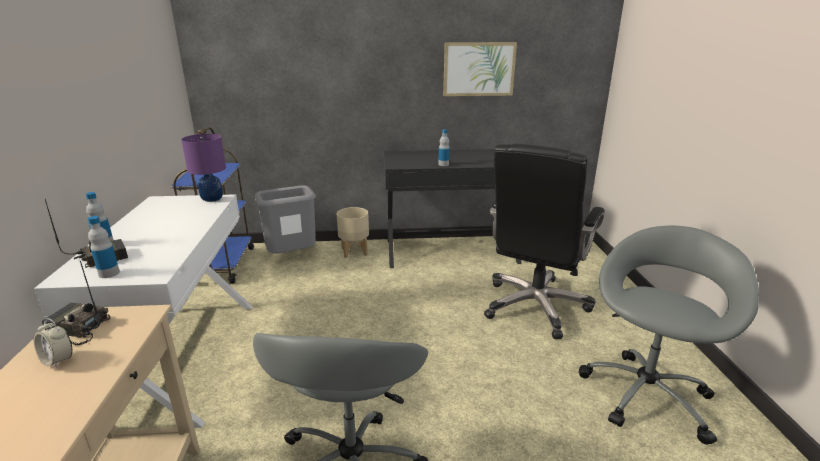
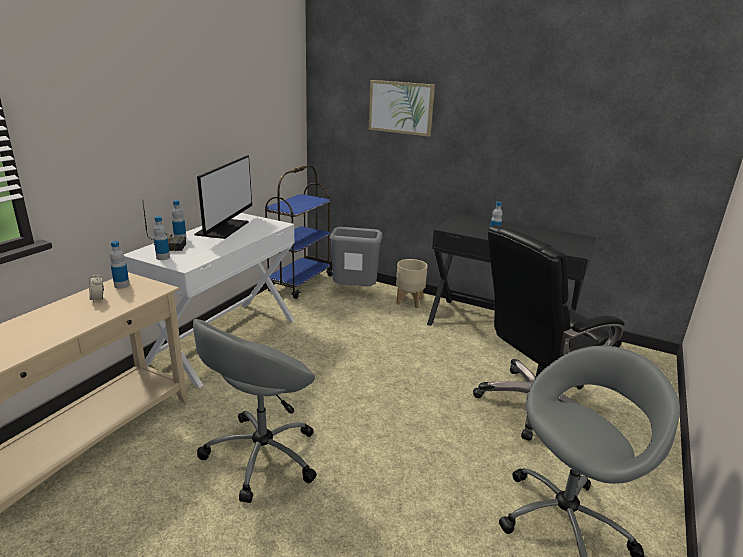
camera: 30 degrees right, 0 degrees up
(77, 329) = (122, 285): radio -> bottle
(153, 218) = (223, 228): none -> monitor
(212, 199) = (274, 223): purple table lamp -> none
(478, 69) = (565, 145): picture -> picture (401, 107)

